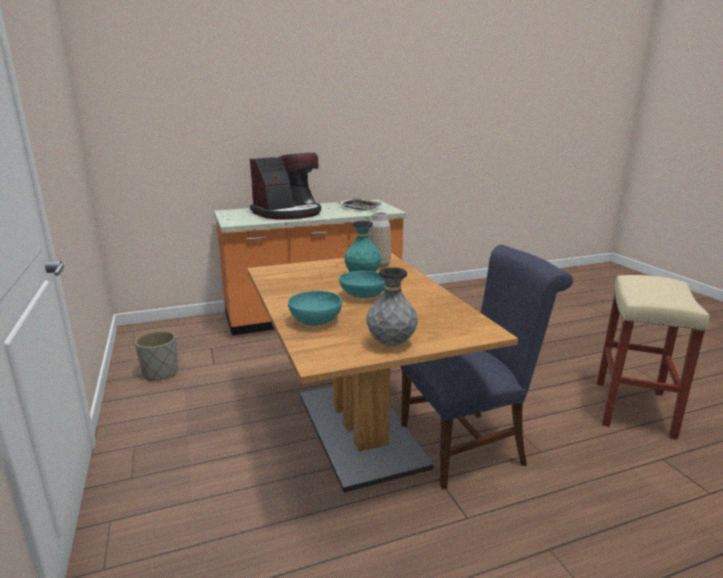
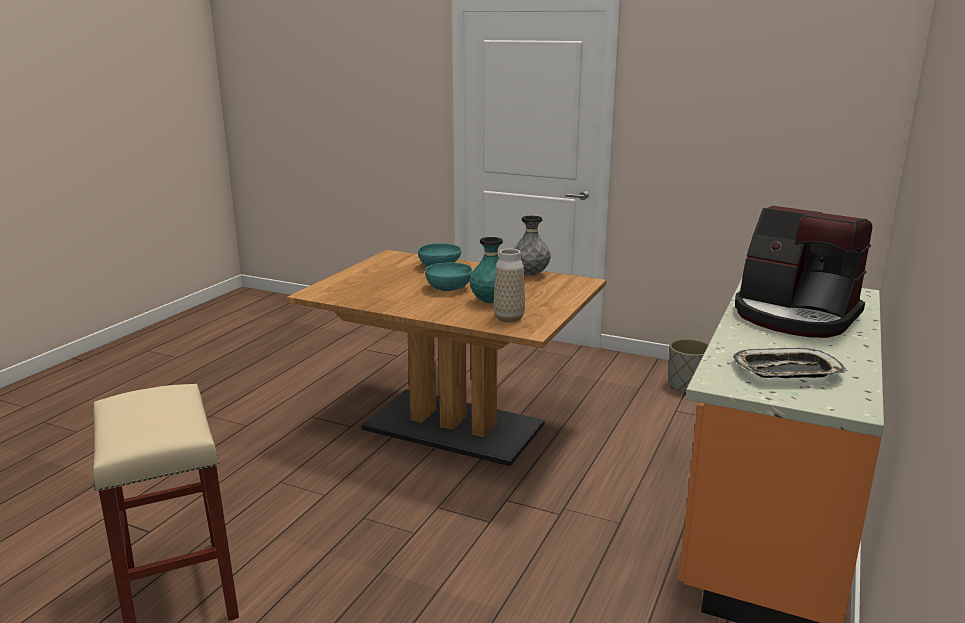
camera: 135 degrees right, 0 degrees up
(288, 213) = (794, 316): coffee machine -> coffee machine turned 60 degrees counterclockwise
(391, 343) = (366, 270): grey vase -> grey vase (530, 275)
(468, 445) = (350, 457): blue chair -> none

